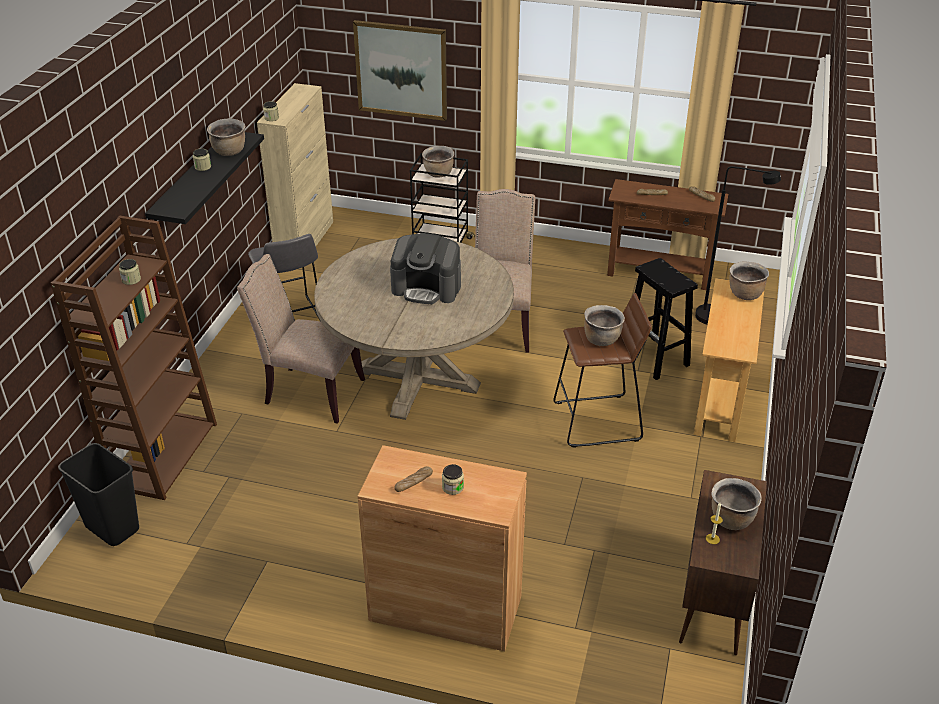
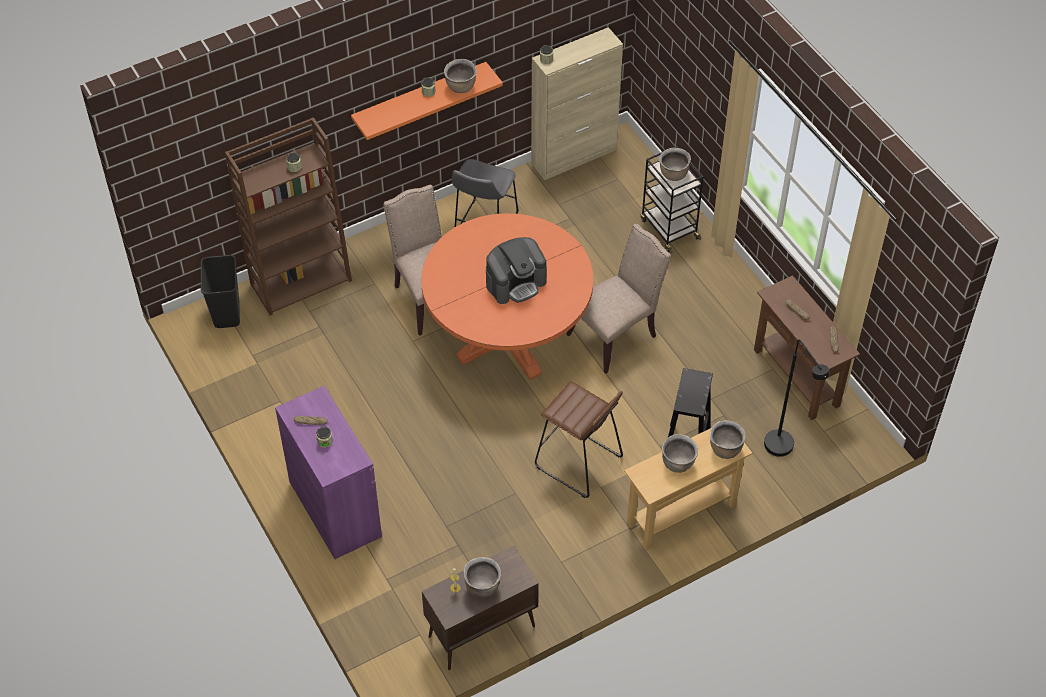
camera: 45 degrees right, 15 degrees up
(191, 184) = (419, 98): black shelf -> orange shelf
(401, 70) = (689, 68): picture -> none
(417, 378) = (508, 338): beige dining table -> orange dining table
(427, 288) = (516, 282): coffee machine -> coffee machine turned 90 degrees counterclockwise
(445, 608) = (335, 509): brown cabinet -> purple cabinet
(601, 339) = (579, 408): brown cooking pot -> brown cooking pot (678, 463)

